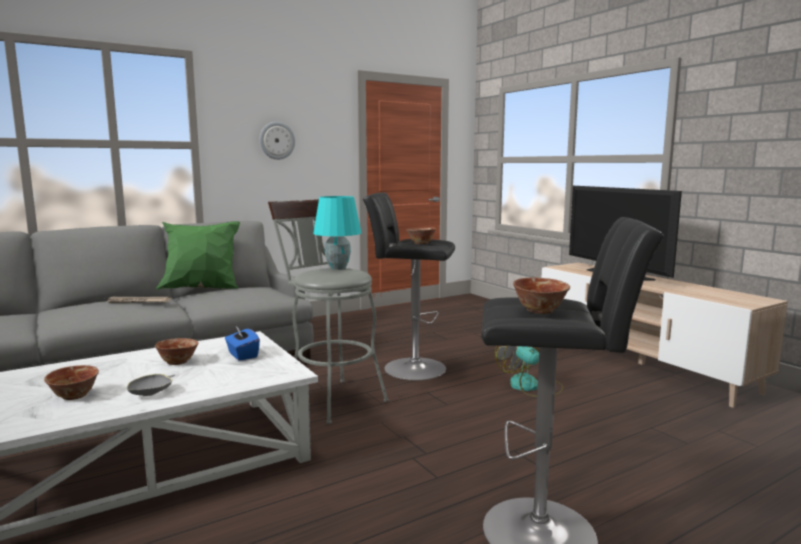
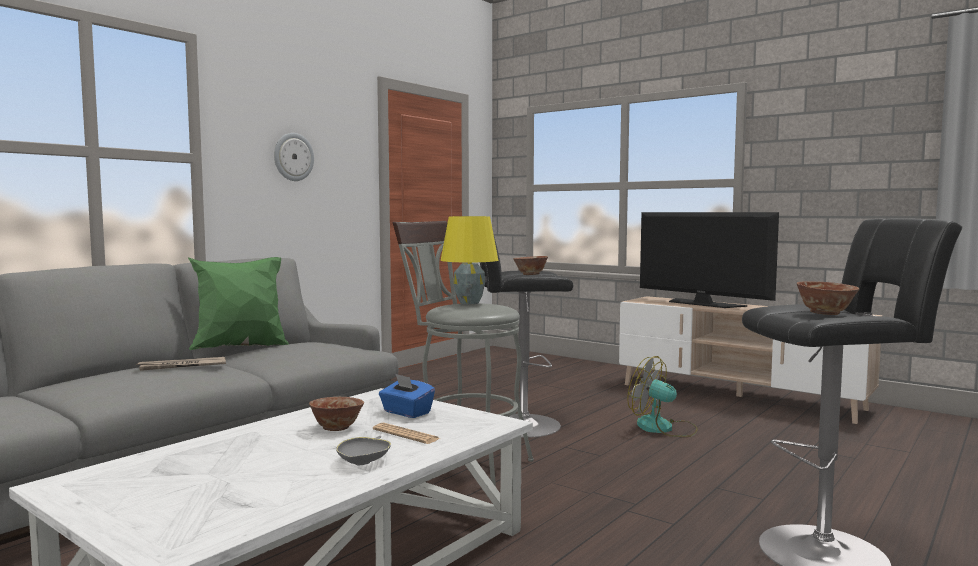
camera: 20 degrees left, 5 degrees down
(74, 396) = (263, 477): bowl -> none
(212, 374) = (406, 434): none -> newspaper
(338, 268) = (469, 303): turquoise table lamp -> yellow table lamp

